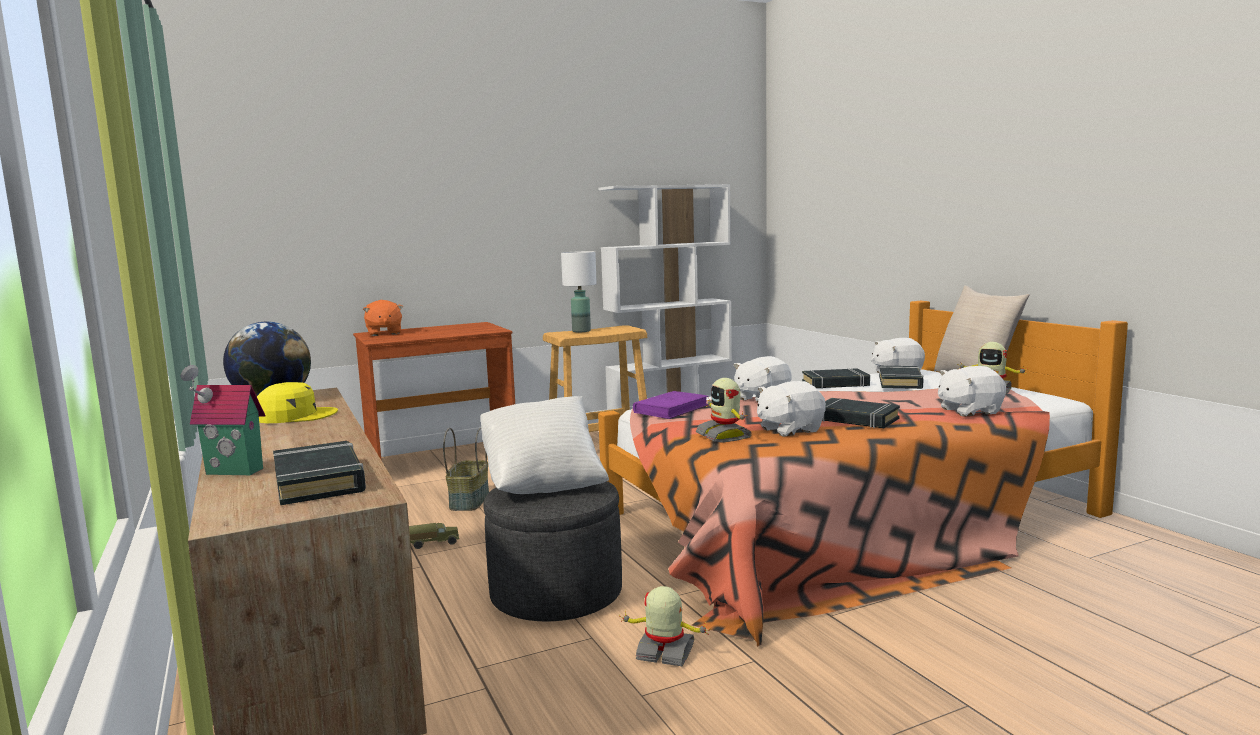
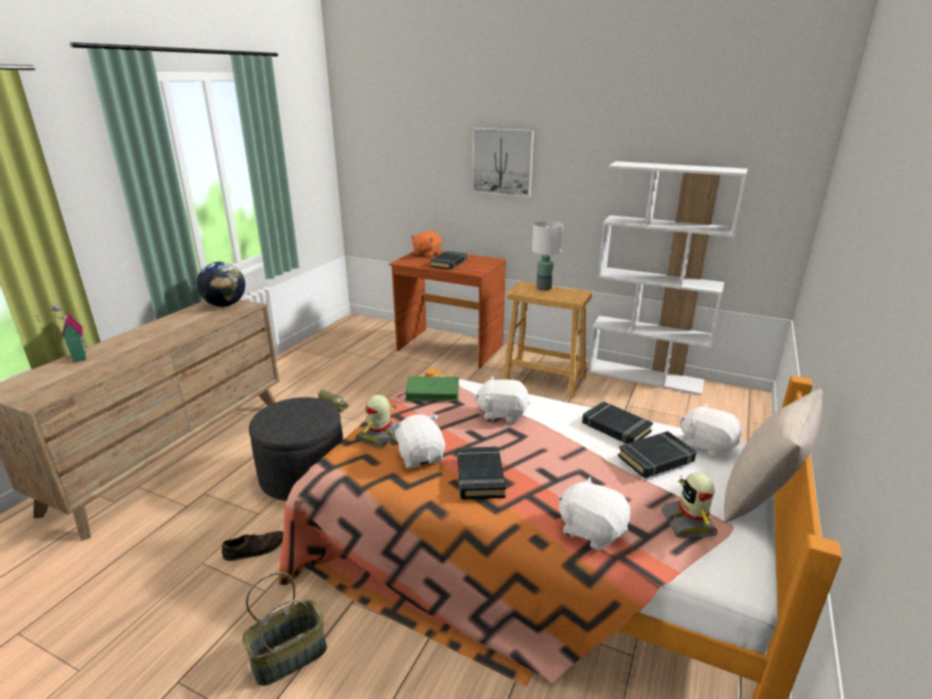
camera: 50 degrees right, 15 degrees up
(296, 415) = (193, 323): yellow cap -> none
(319, 481) = (64, 380): black book -> black book (449, 263)
(465, 199) = (502, 162): none -> picture
(468, 501) = (402, 385): basket -> basket (289, 655)
(543, 483) = (303, 409): white pillow -> none
(665, 653) = (255, 549): toy robot -> brown shoe
(671, 409) = (433, 392): purple book -> green book
(789, 430) = (421, 456): white plush toy -> white plush toy turned 45 degrees clockwise

